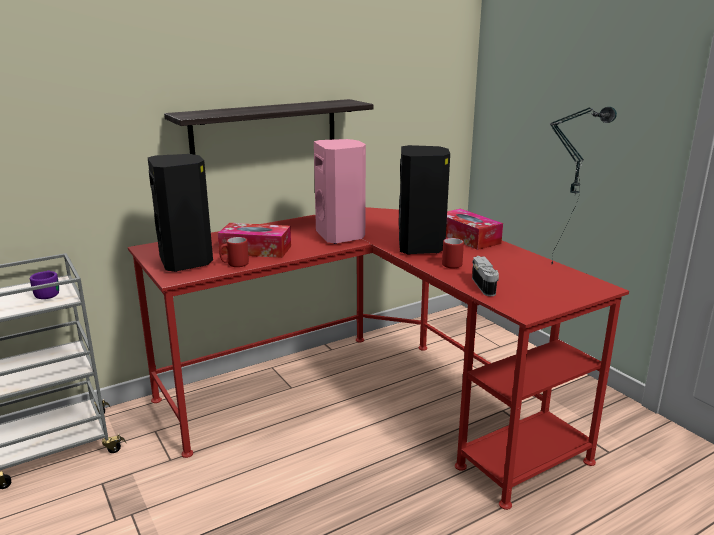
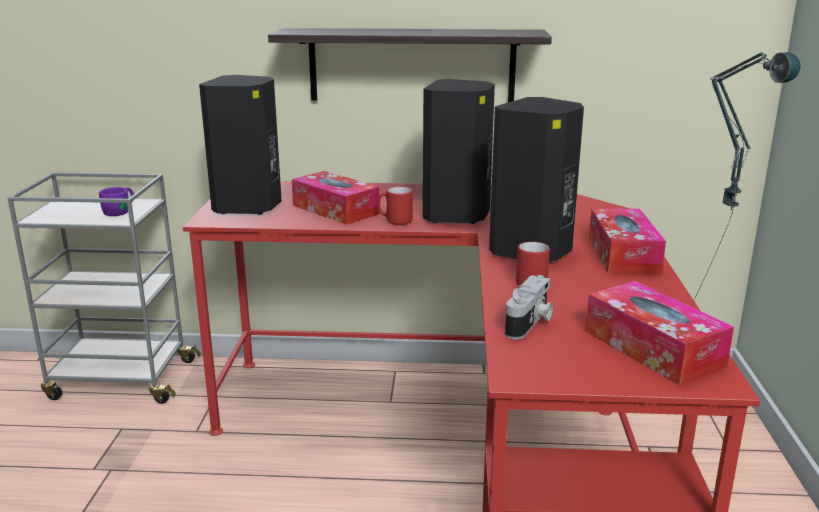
camera: 35 degrees right, 0 degrees up
(234, 265) = (286, 220): red mug -> red mug (394, 221)
(341, 236) = (457, 215): pink speaker -> black speaker
(557, 281) = (653, 348): none -> tissue box

